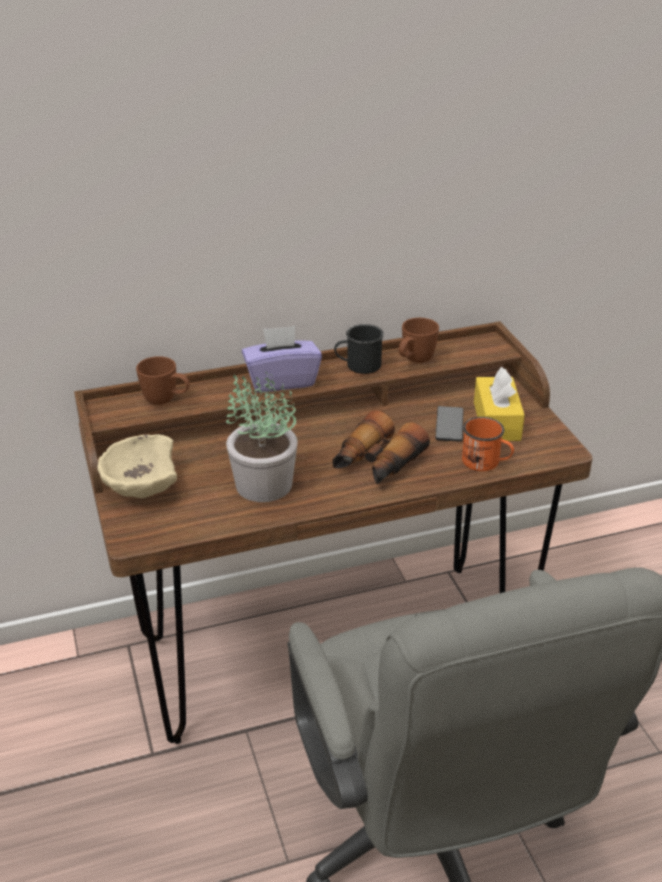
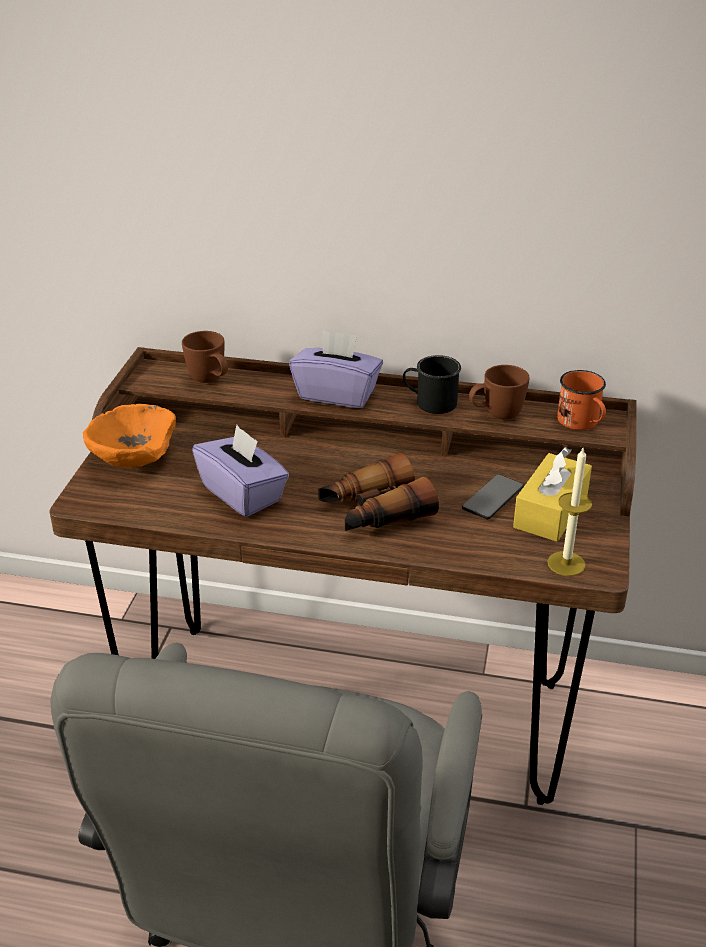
camera: 30 degrees right, 0 degrees up
(140, 490) = (132, 460): beige bowl -> orange bowl
(262, 485) = (243, 493): potted plant -> purple tissue box
(486, 463) = (493, 552): orange mug -> orange mug (582, 423)
(540, 453) = (566, 563): none -> candle

